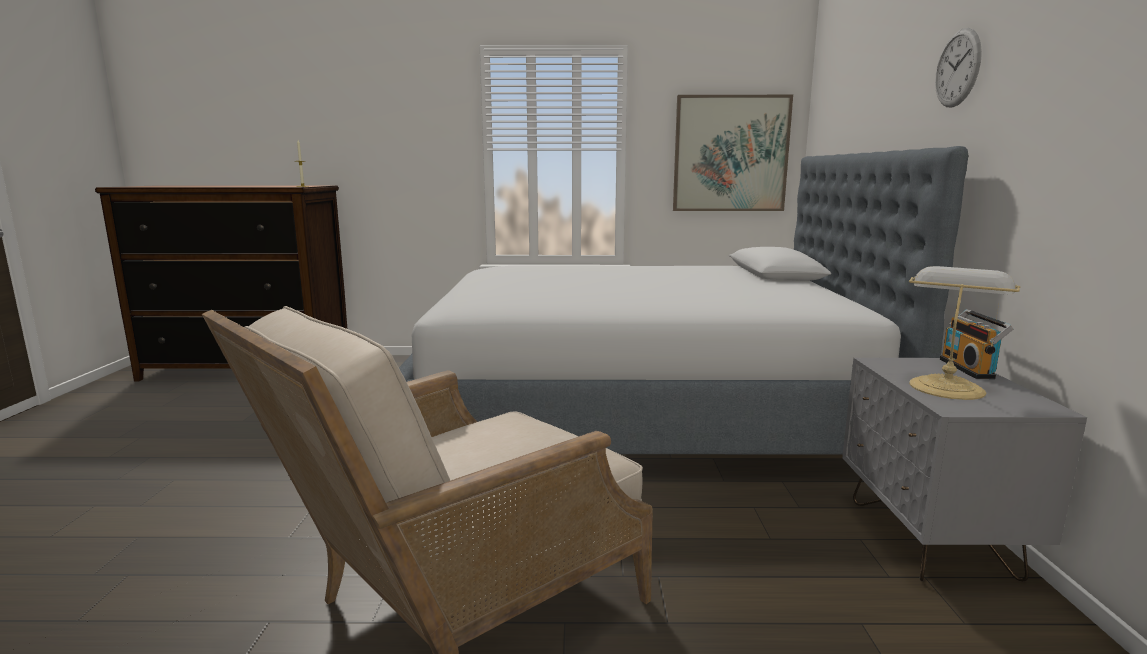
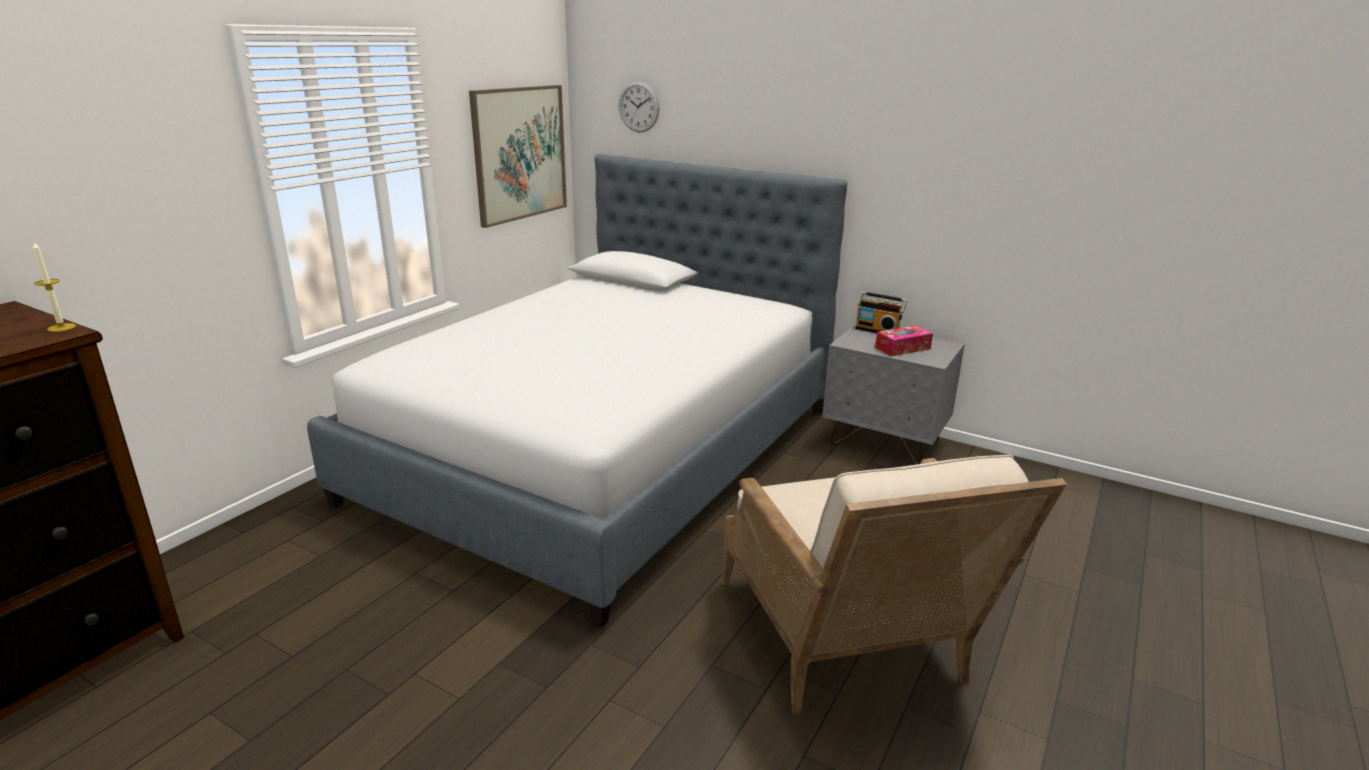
camera: 60 degrees left, 10 degrees up
(946, 386) = (902, 348): table lamp -> tissue box
(957, 68) = (815, 115): wall clock -> wall clock (639, 106)

